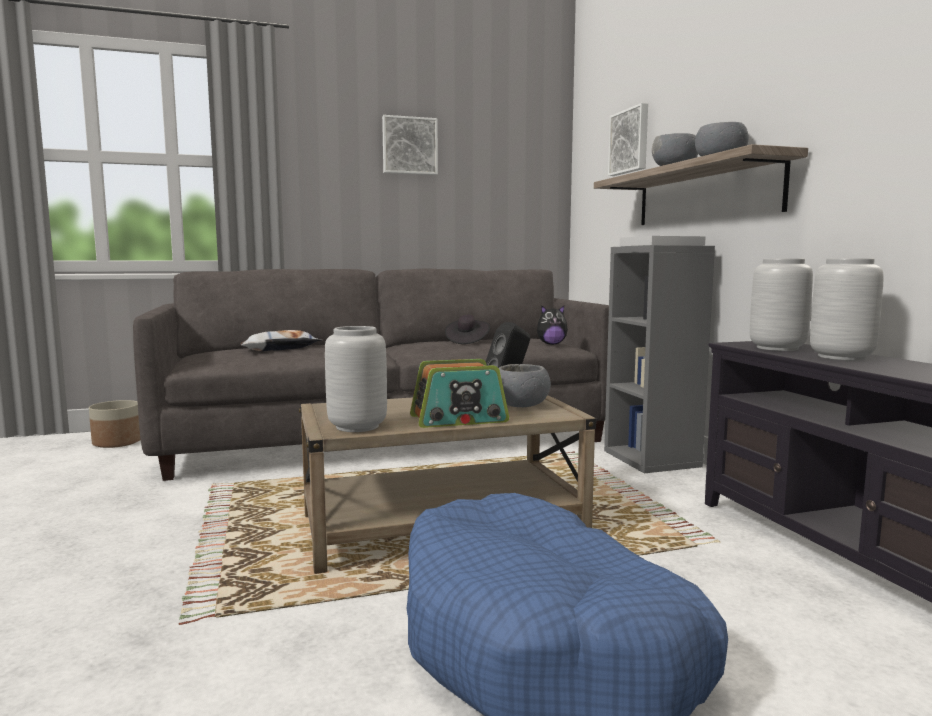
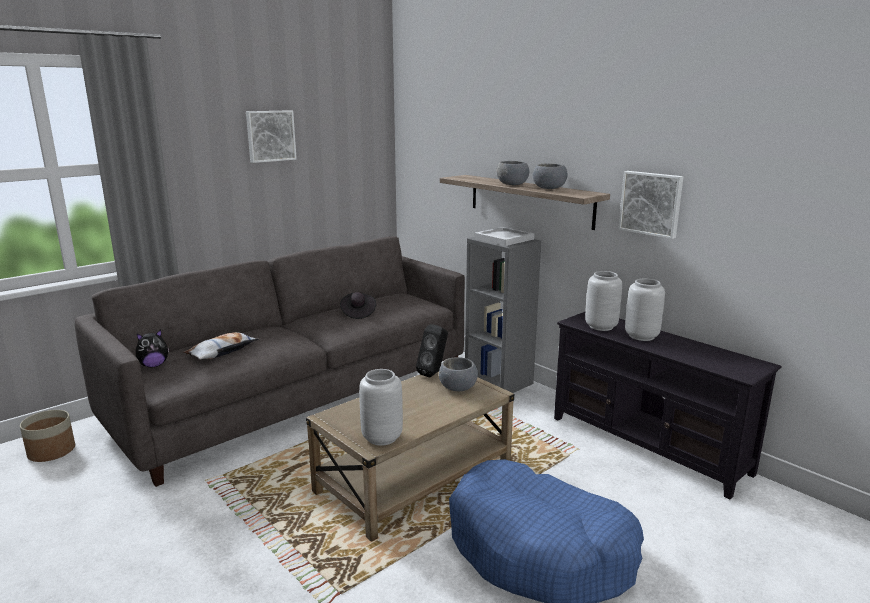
camera: 25 degrees left, 10 degrees up
(459, 419) = (436, 413): radio -> none
(551, 344) = (420, 306): plush toy -> plush toy (154, 365)
(630, 141) = (459, 140): picture -> picture (651, 203)

